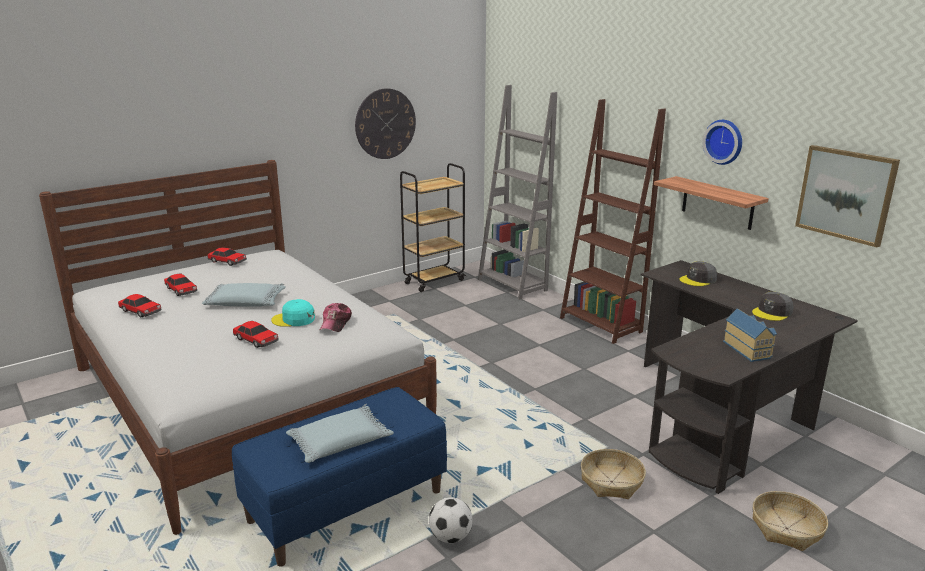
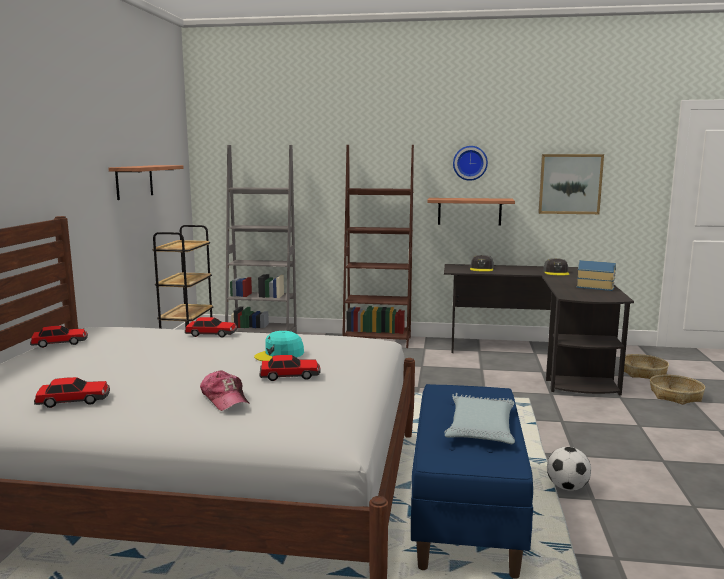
camera: 45 degrees left, 10 degrees down
(181, 290) = (74, 373): toy car -> toy car (212, 334)
(245, 300) = (184, 358): blue pillow -> none
(336, 323) = (324, 346): cap -> cap (225, 399)
(385, 124) = (134, 182): wall clock -> shelf
(612, 482) = (570, 413): basket -> basket (642, 373)

